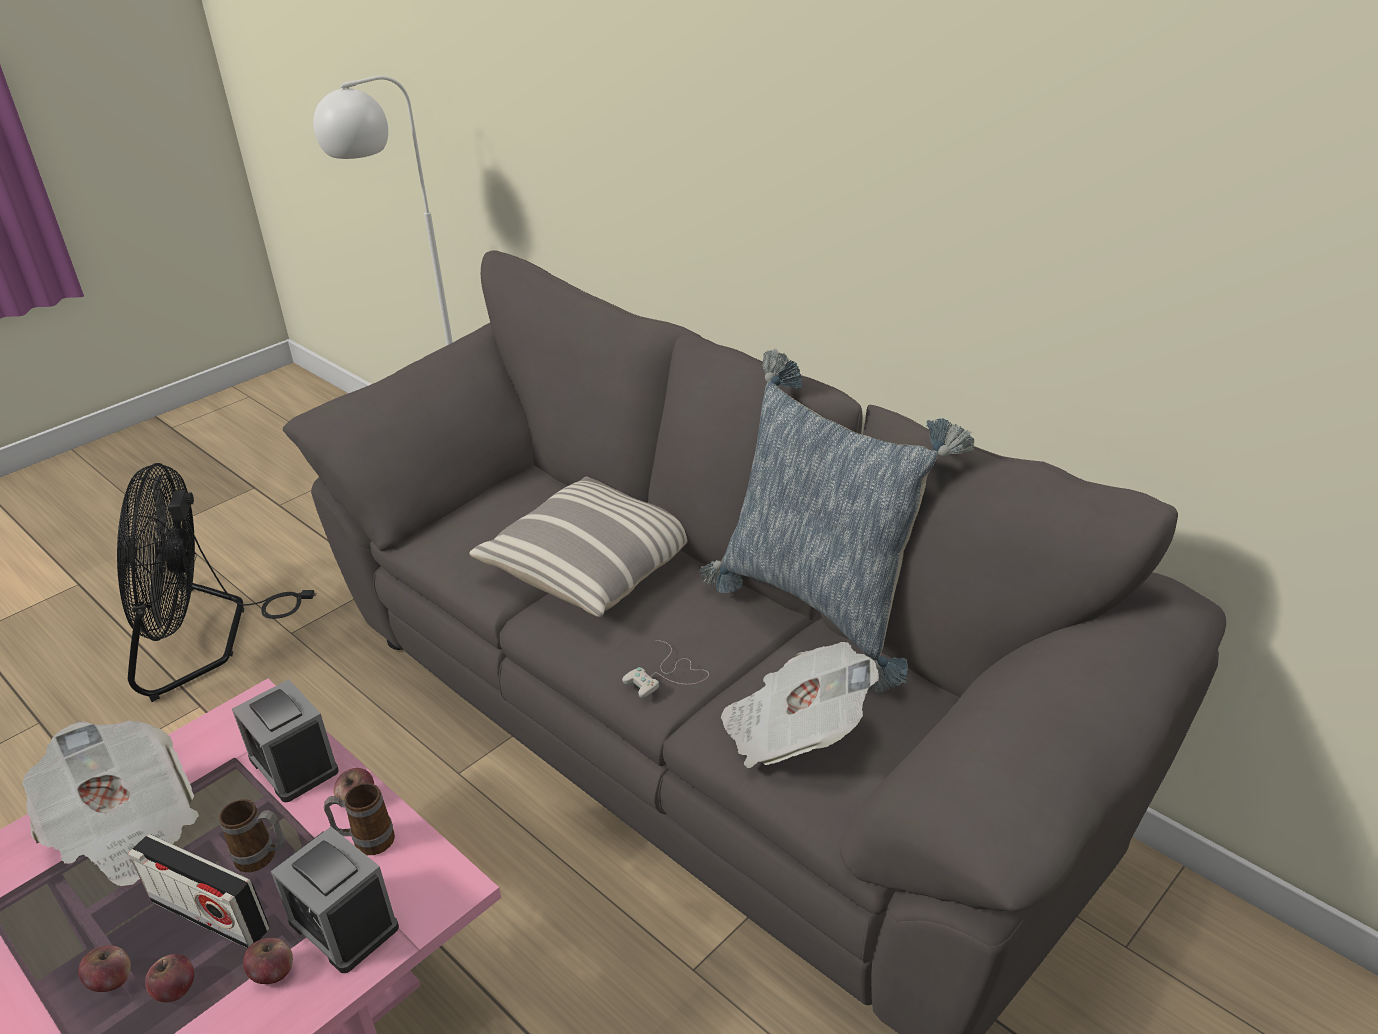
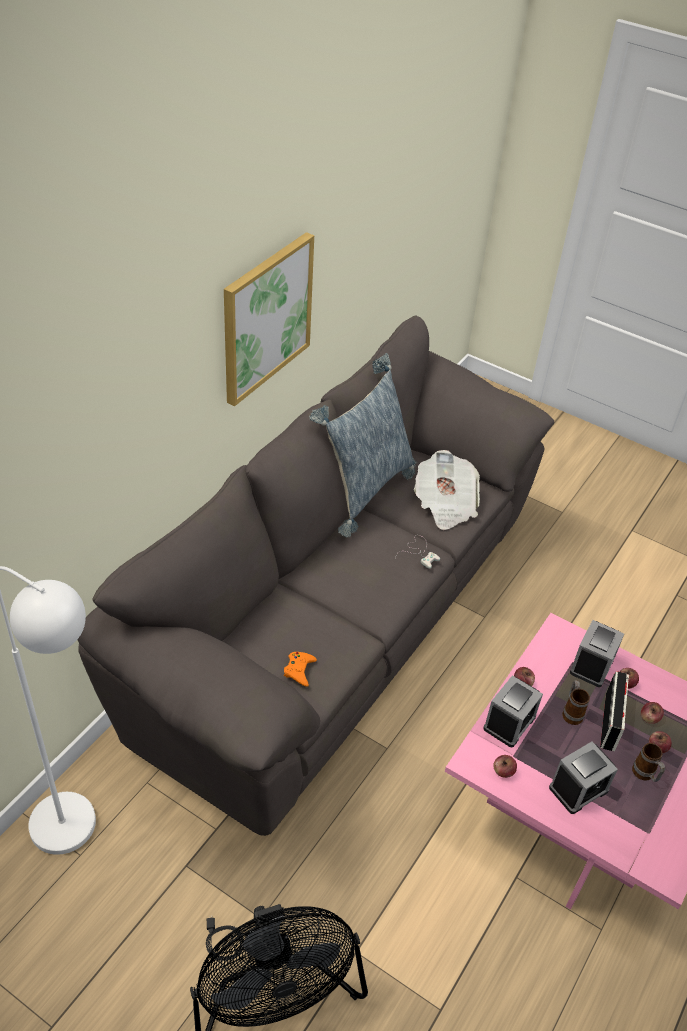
camera: 105 degrees left, 10 degrees up
(125, 828) = (578, 789): newspaper -> alarm clock
(217, 739) = (503, 771): none -> apple
(366, 841) = (546, 671): mug -> mug (645, 775)
(467, 526) = (299, 670): none -> orange game controller
(593, 567) = (329, 598): pillow -> none
(855, 183) = (266, 317): none -> picture

